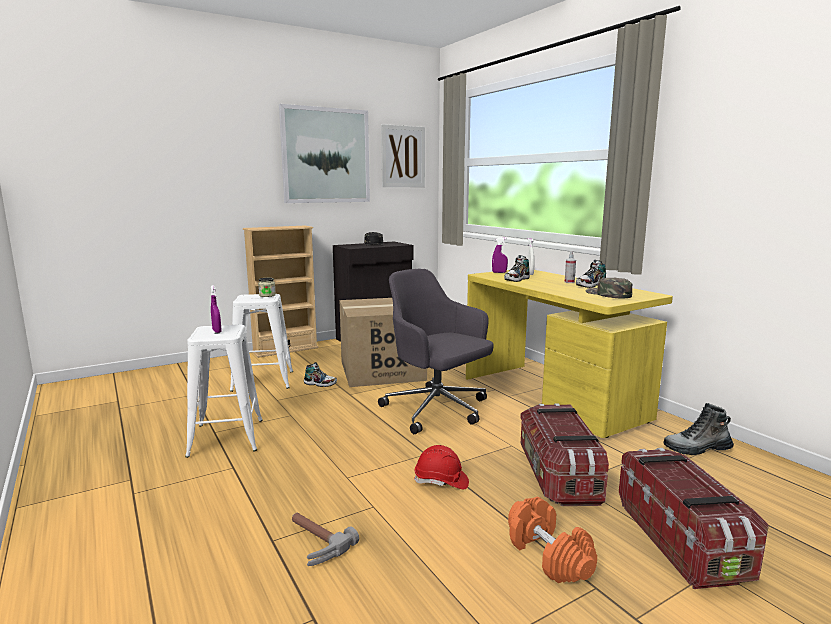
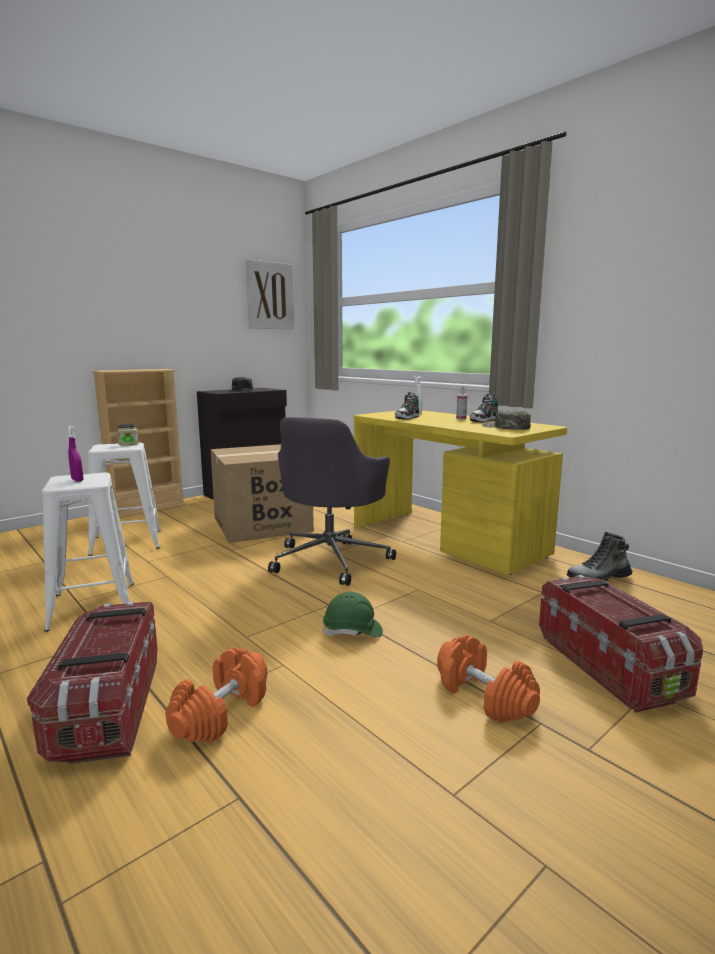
camera: 10 degrees left, 0 degrees up
(313, 543) = (220, 712): hammer -> orange dumbbell
(320, 384) = (195, 541): shoe -> none
(326, 156) = (186, 291): picture -> none
(437, 410) = (331, 559): grey office chair -> grey office chair turned 105 degrees counterclockwise
(441, 481) = (352, 631): red hard hat -> green hard hat
(499, 272) = (385, 413): purple spray bottle -> none
(558, 475) = (472, 615): storage box -> storage box (107, 708)

